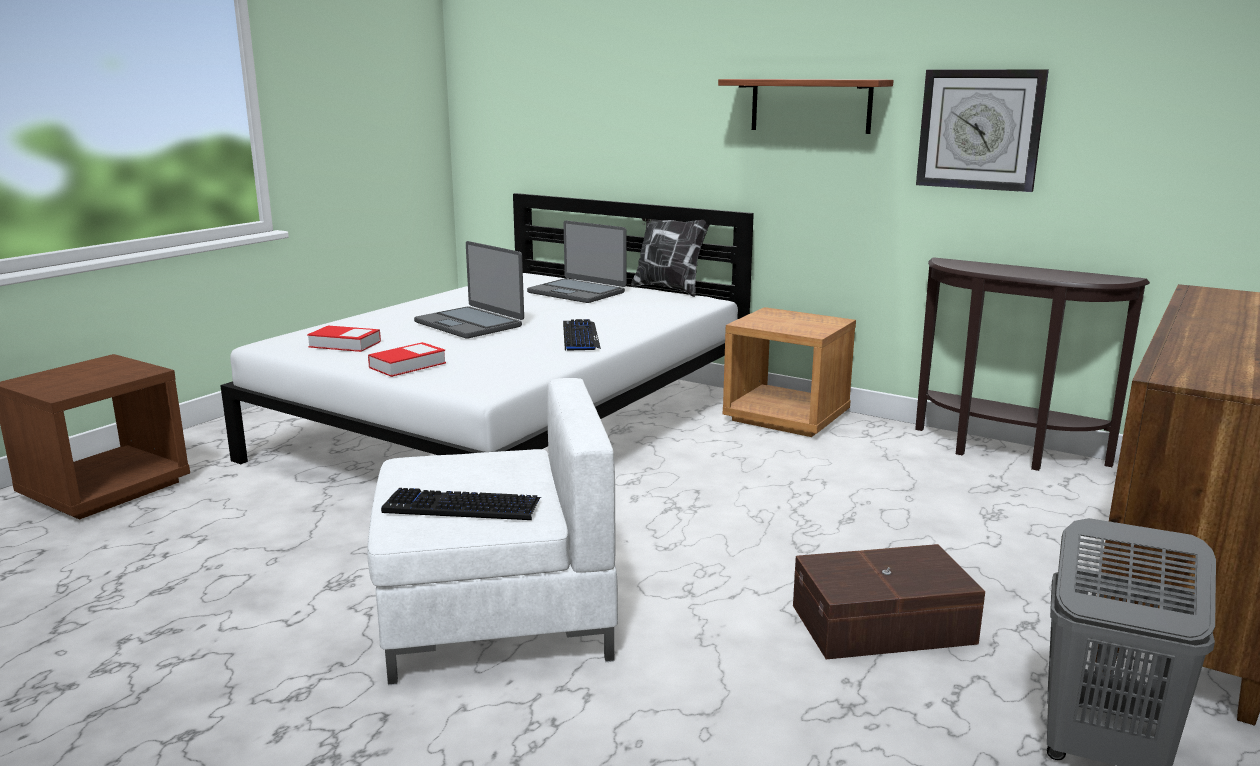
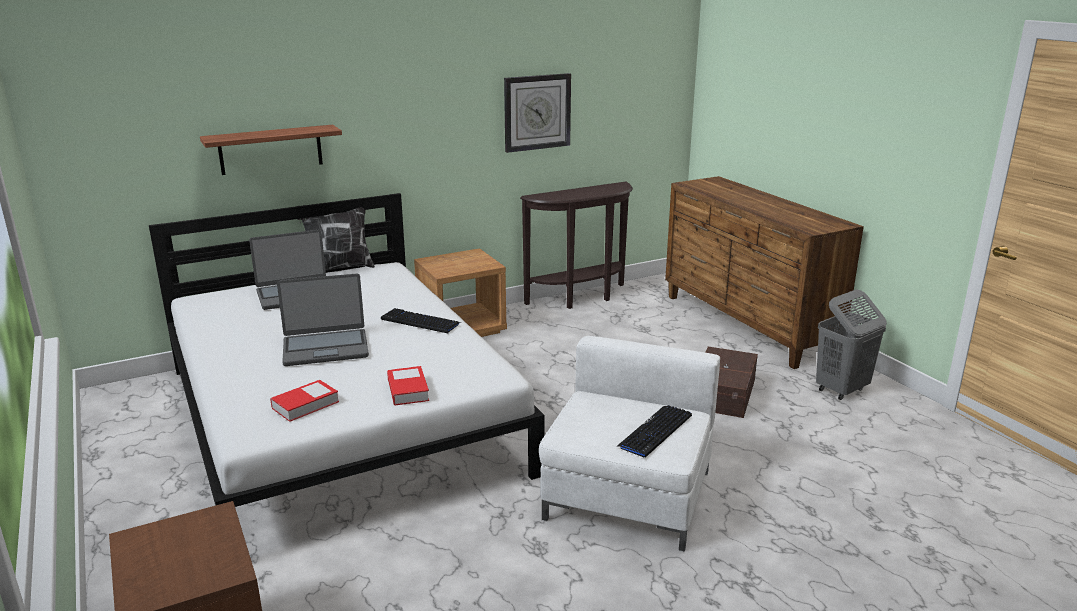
camera: 60 degrees left, 5 degrees up
(810, 105) = (429, 108): shelf -> shelf (270, 149)

